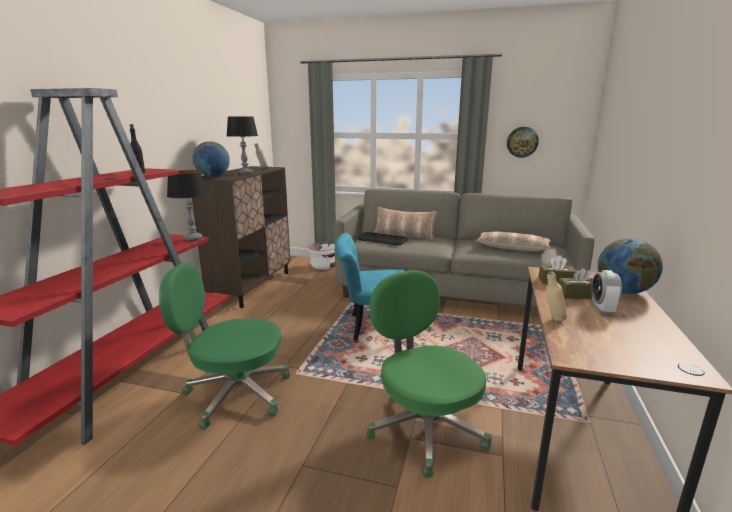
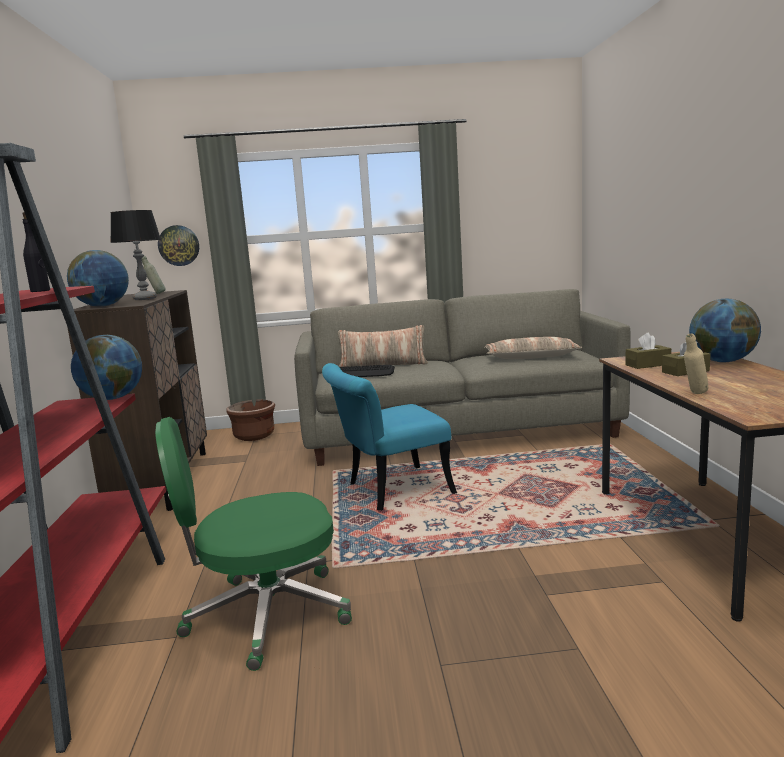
camera: 20 degrees left, 5 degrees down
(193, 238) = (112, 398): table lamp -> globe
(324, 266) = (254, 436): white planter -> brown planter
(424, 428) = (554, 579): green office chair -> none
(522, 142) = (501, 228): wall clock -> wall clock (179, 245)
(602, 309) = (725, 377): alarm clock -> none

